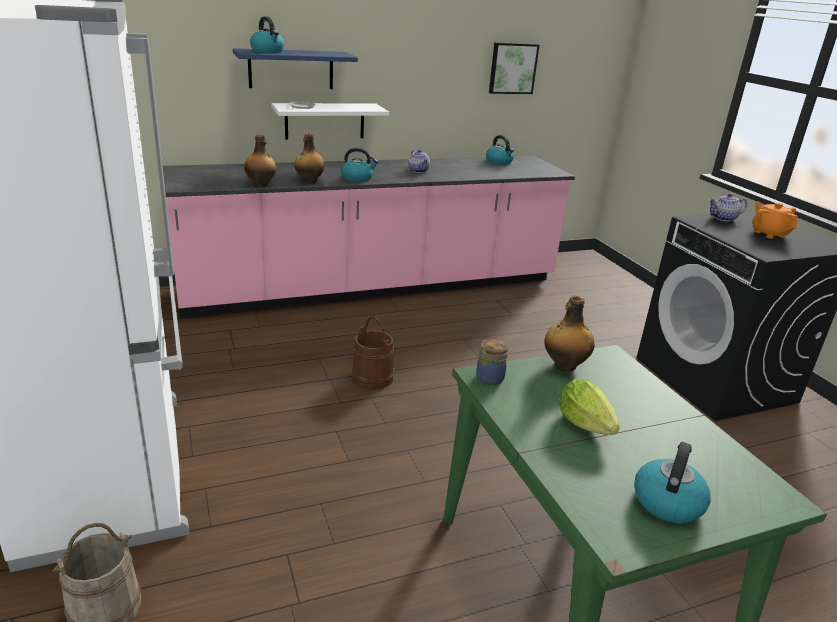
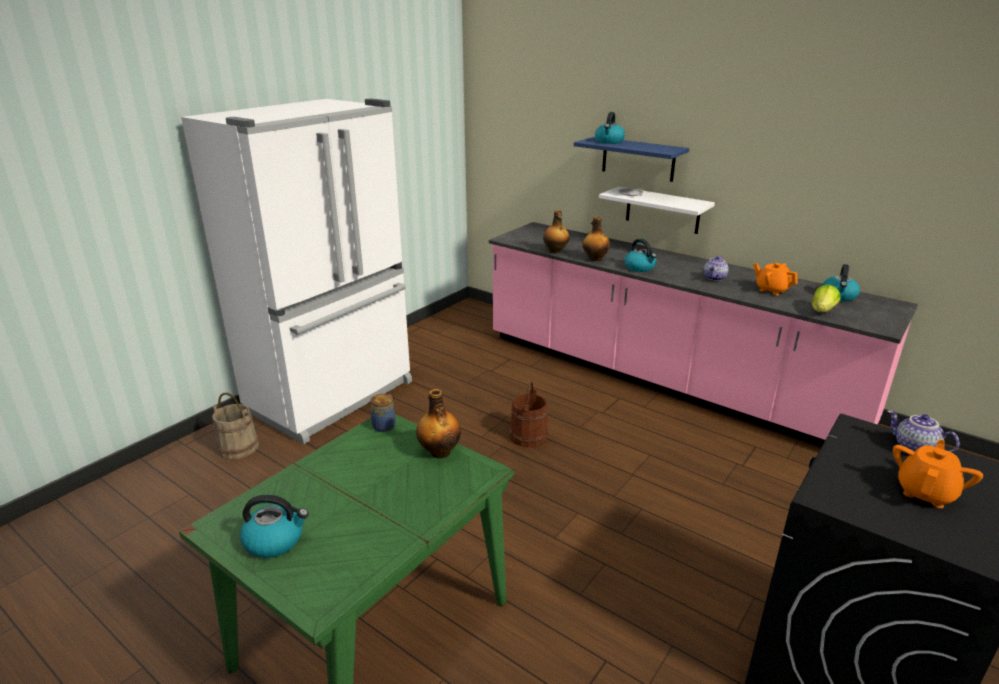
camera: 60 degrees right, 0 degrees up
(464, 168) = (771, 290): none -> orange teapot
(512, 68) = (898, 187): picture -> none
(584, 424) = (354, 481): lettuce -> lettuce (822, 311)

